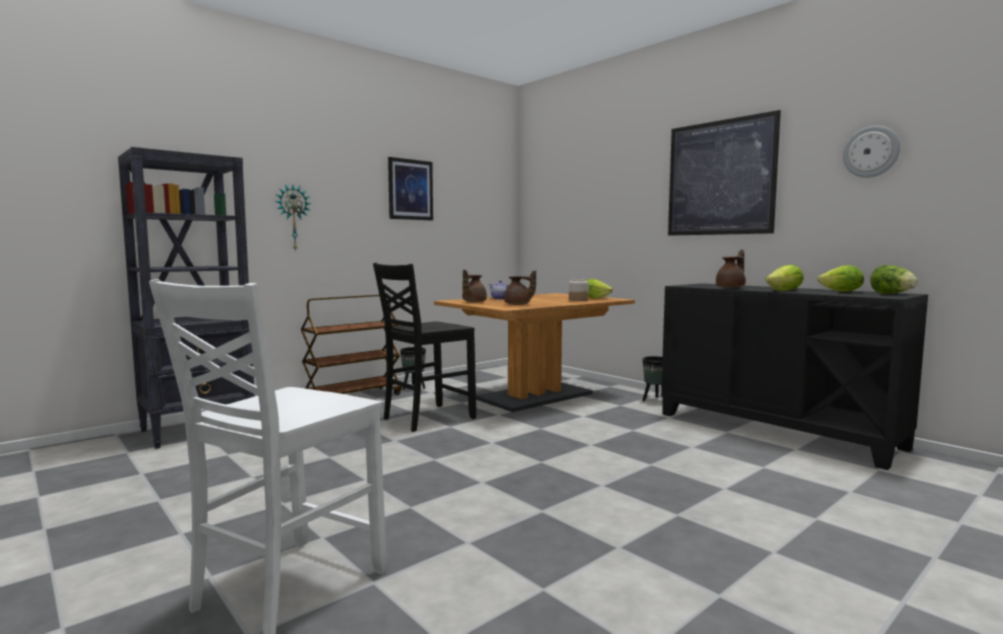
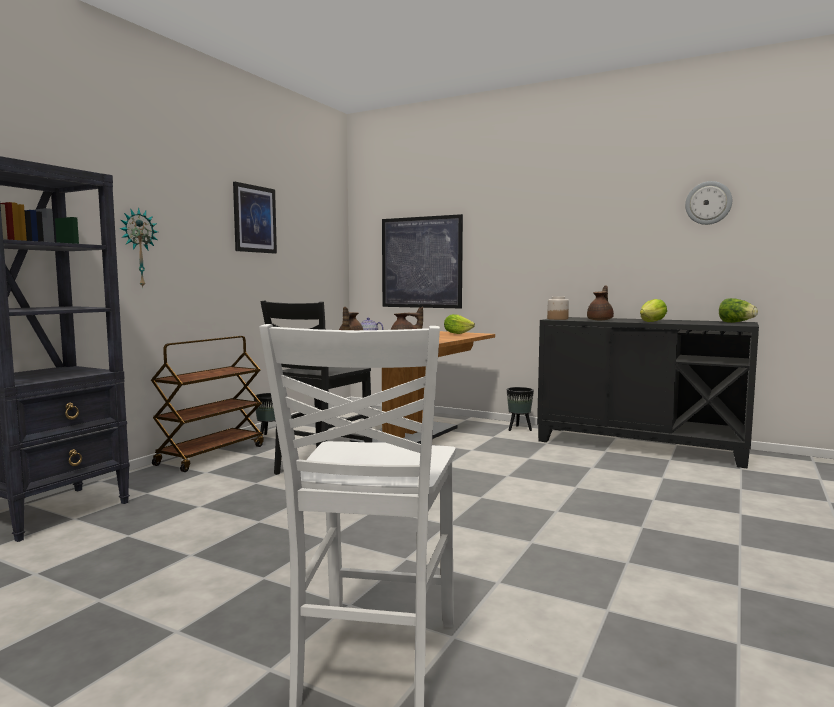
camera: 20 degrees left, 0 degrees up
(578, 300) = (446, 335): jar -> jar (557, 319)
(720, 178) = (573, 219): picture -> picture (421, 262)
(841, 291) = (694, 321): lettuce -> none

